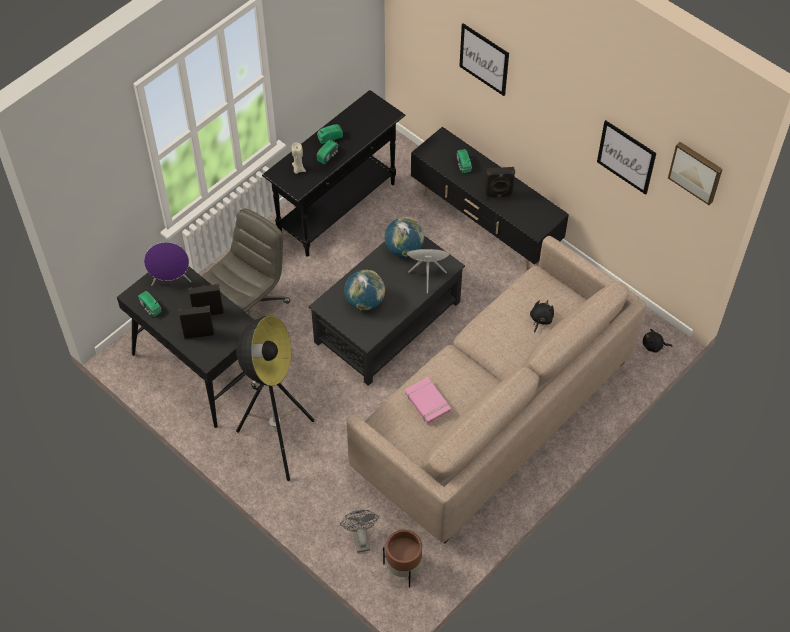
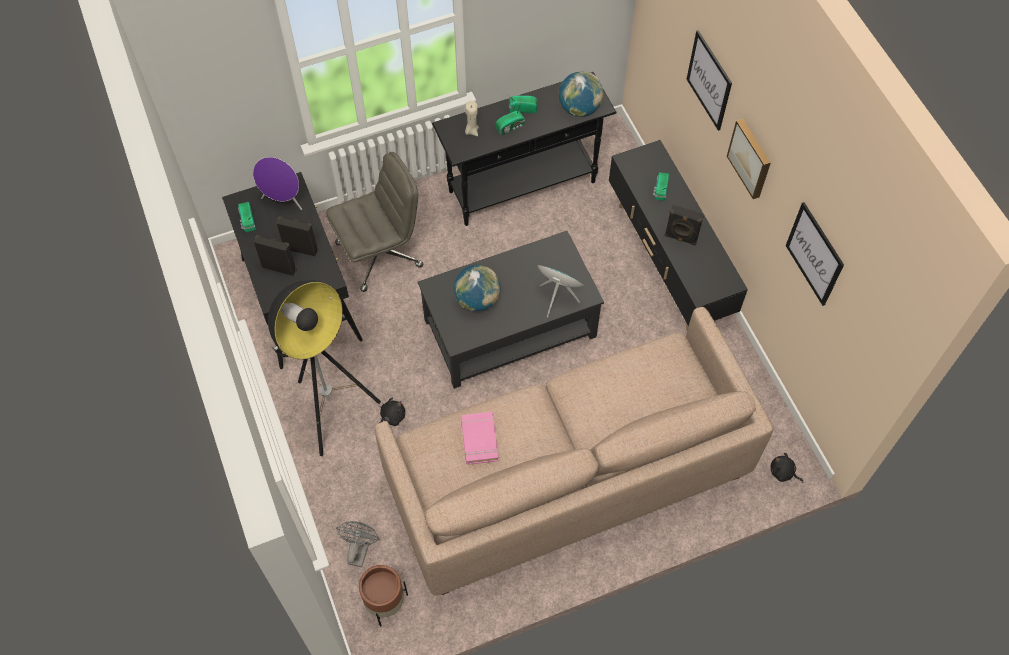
camera: 25 degrees right, 5 degrees up
(404, 249) = (549, 258): globe -> globe (579, 108)
(540, 319) = (651, 397): black plush toy -> black plush toy (391, 417)
(696, 171) = (878, 306): picture -> picture (751, 158)

